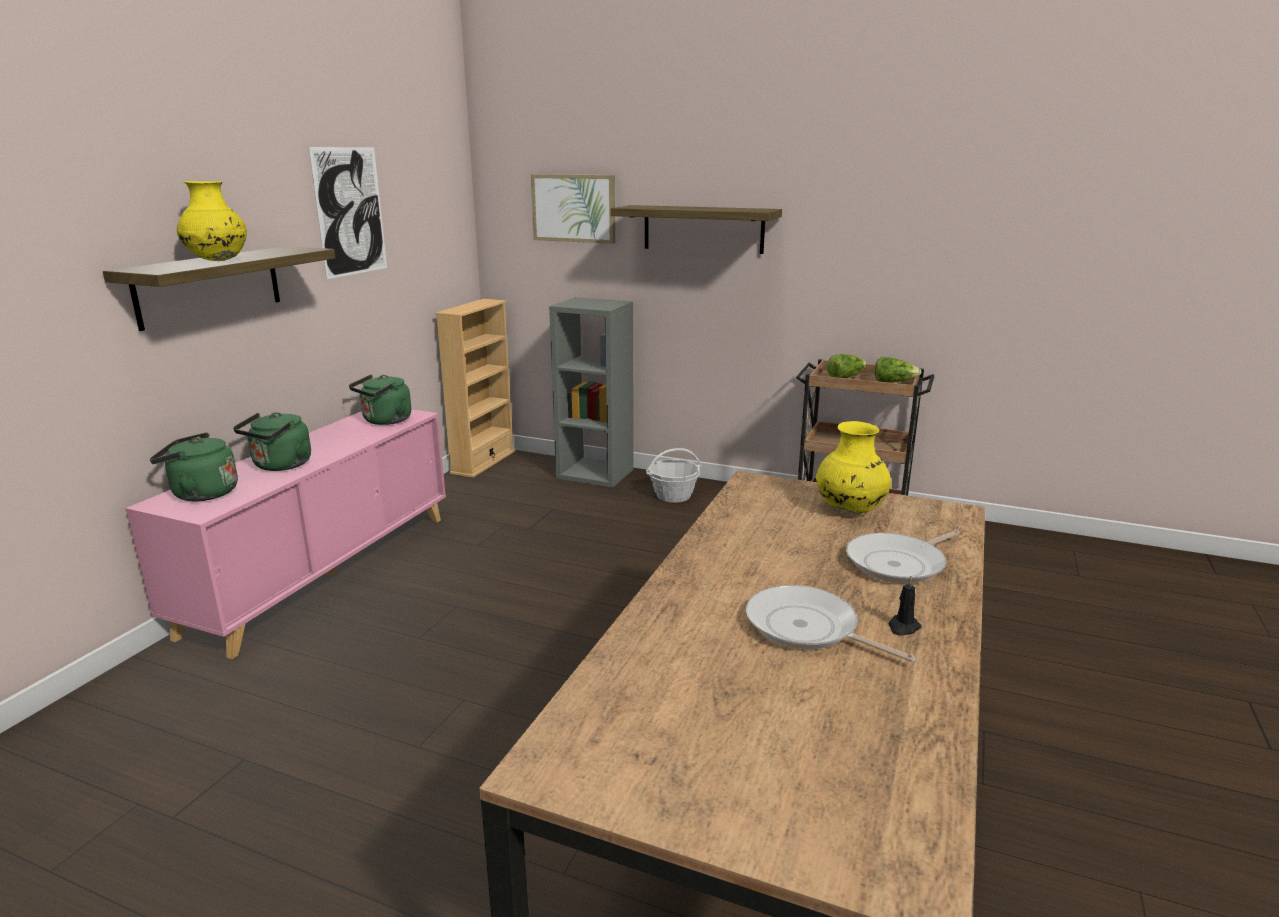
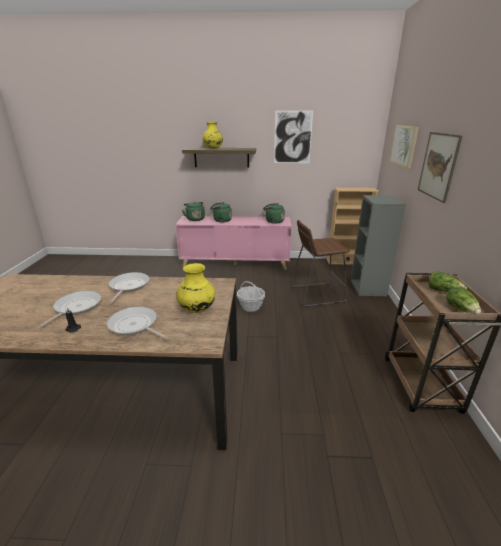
camera: 70 degrees right, 5 degrees up
(576, 518) = (316, 294): none -> brown stool
(673, 495) = (369, 314): basket -> basket (250, 306)
(703, 229) = (438, 166): shelf -> picture
(721, 567) = (128, 286): none -> frying pan

